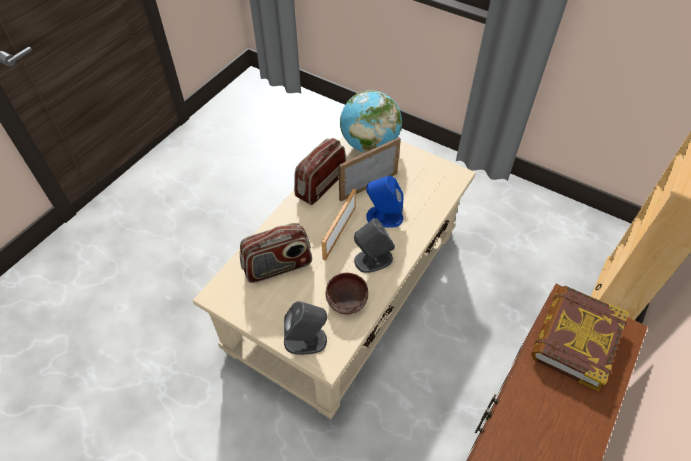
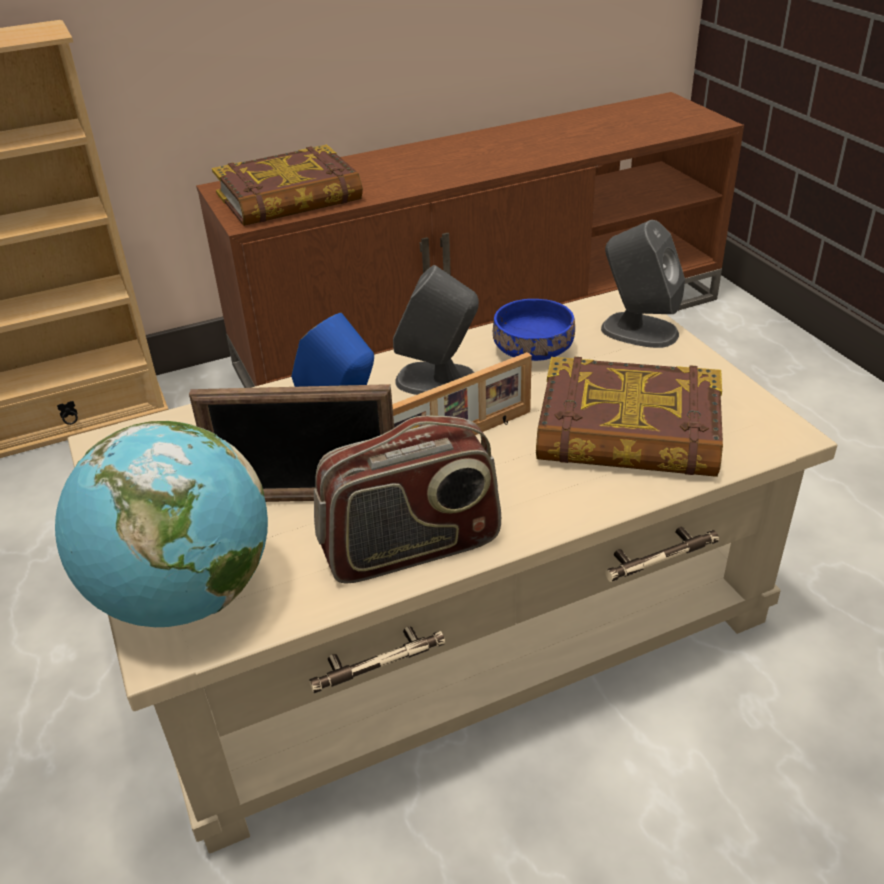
camera: 145 degrees left, 15 degrees down
(278, 266) = (628, 432): radio -> book
(348, 300) = (531, 349): brown bowl -> blue bowl

